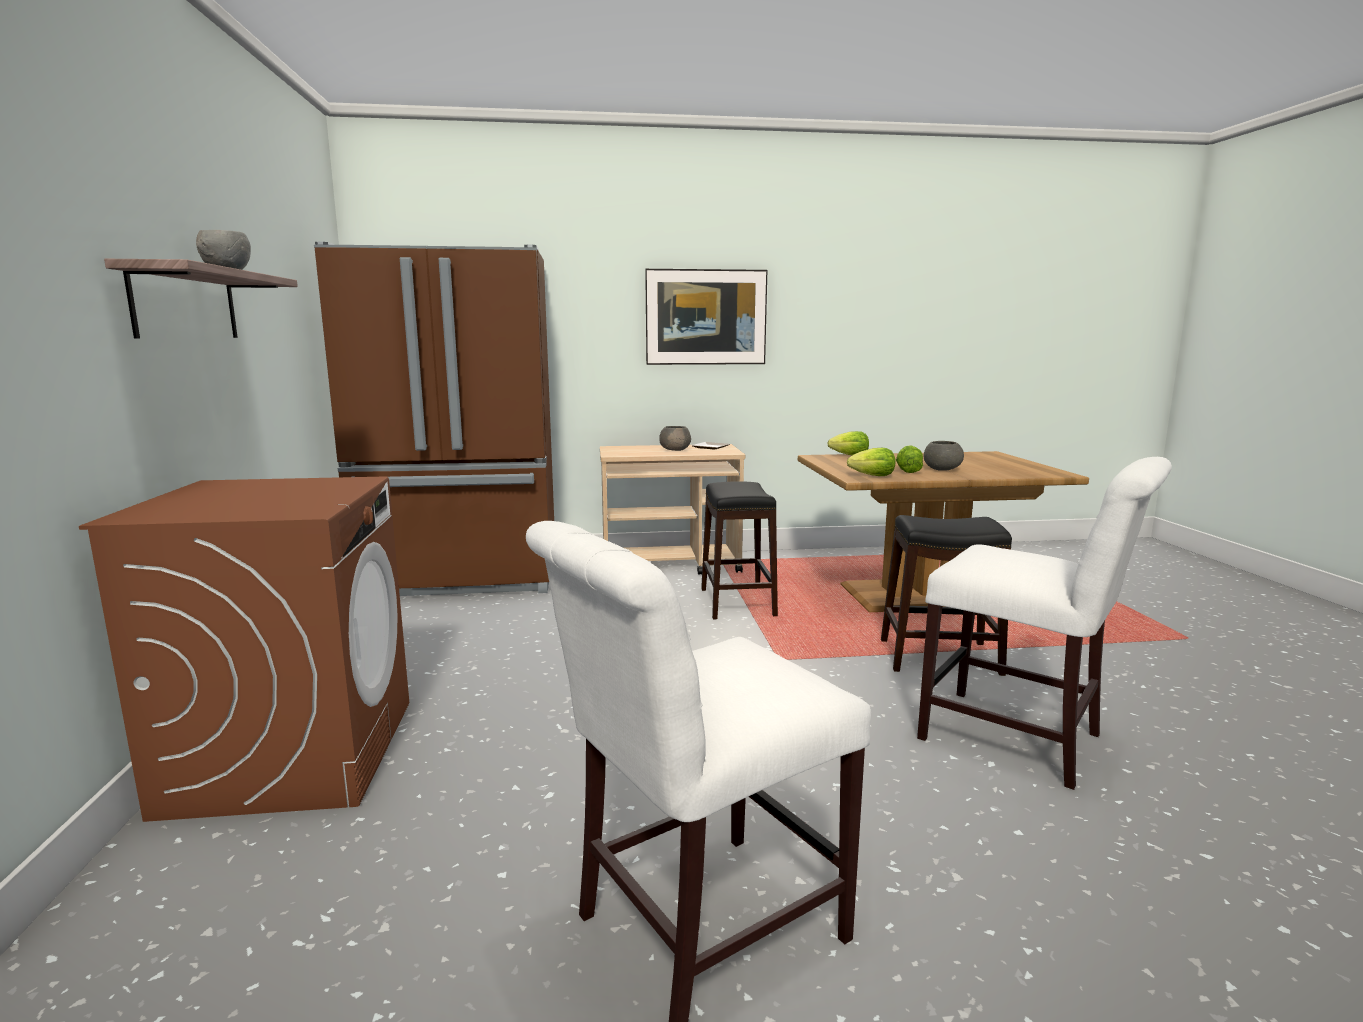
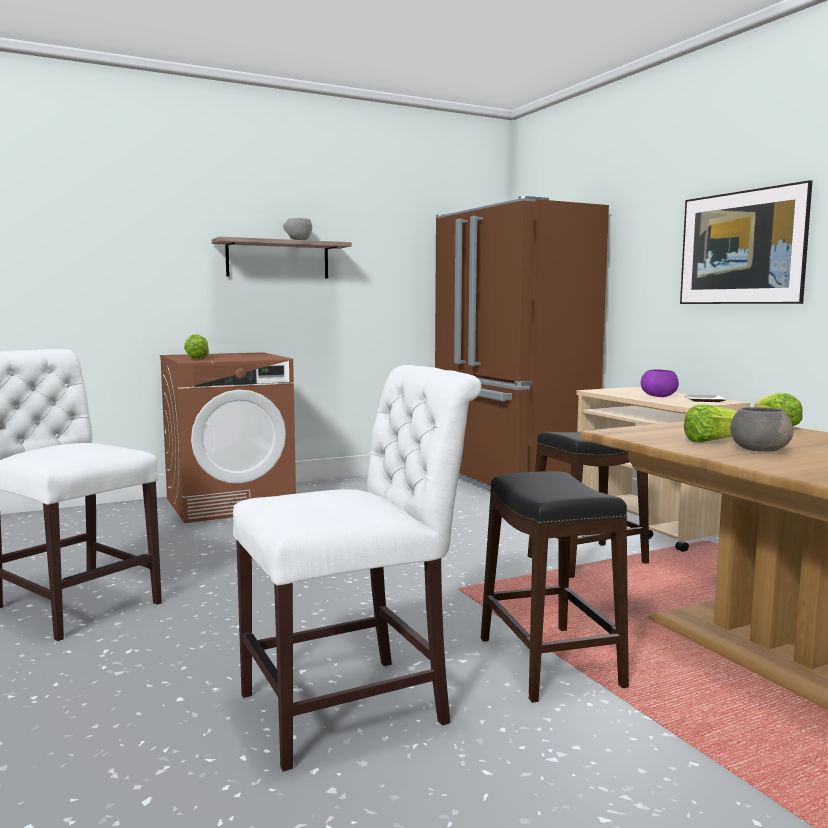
camera: 70 degrees right, 5 degrees down
(675, 450) = (659, 396): grey bowl -> purple bowl
(873, 476) = (640, 434): lettuce -> lettuce (197, 358)
(1020, 740) = (355, 706): white chair -> white chair turned 135 degrees counterclockwise

